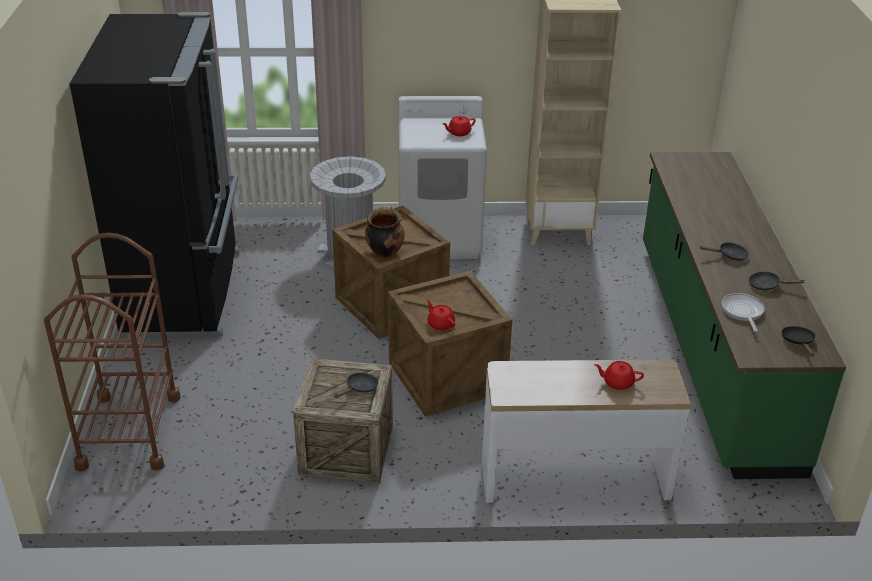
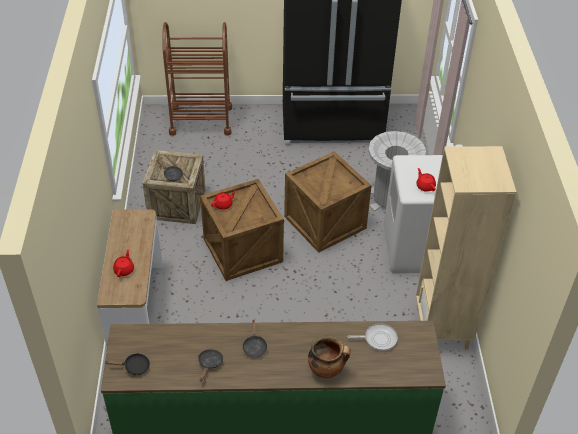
camera: 90 degrees right, 10 degrees up
(384, 252) = (310, 178): cooking pot -> cooking pot (326, 370)
(742, 312) = (175, 339): frying pan -> frying pan (378, 339)

